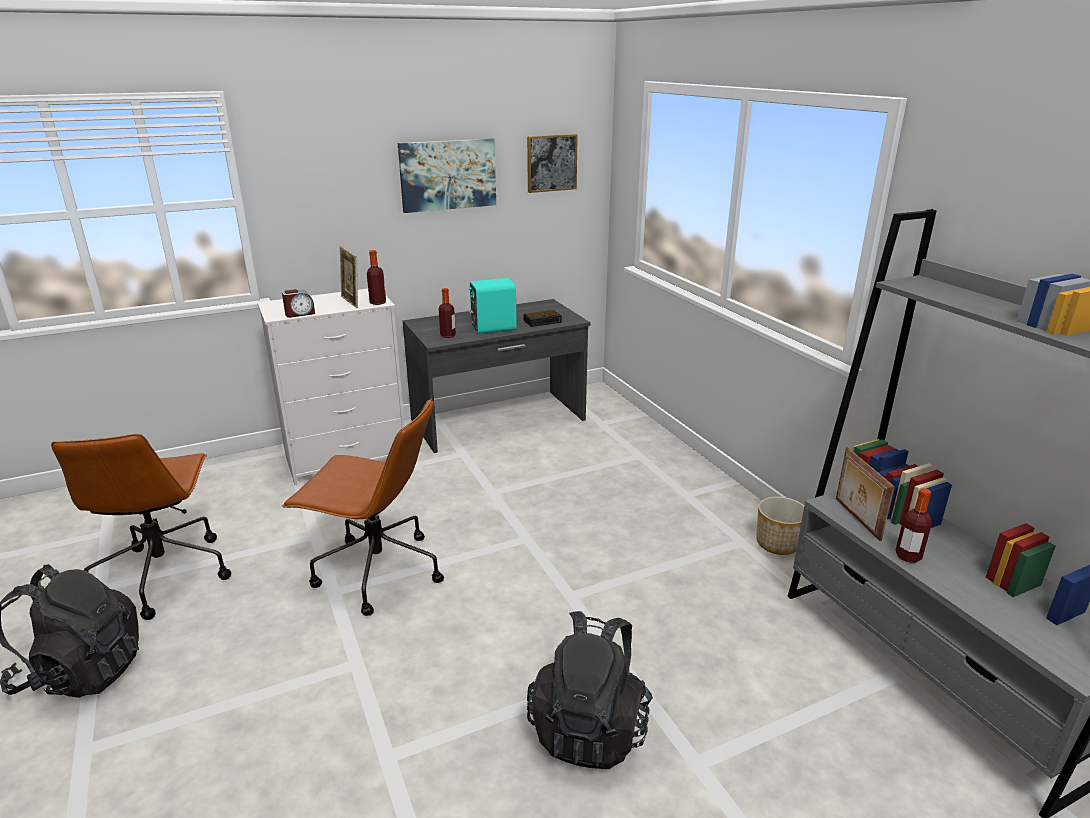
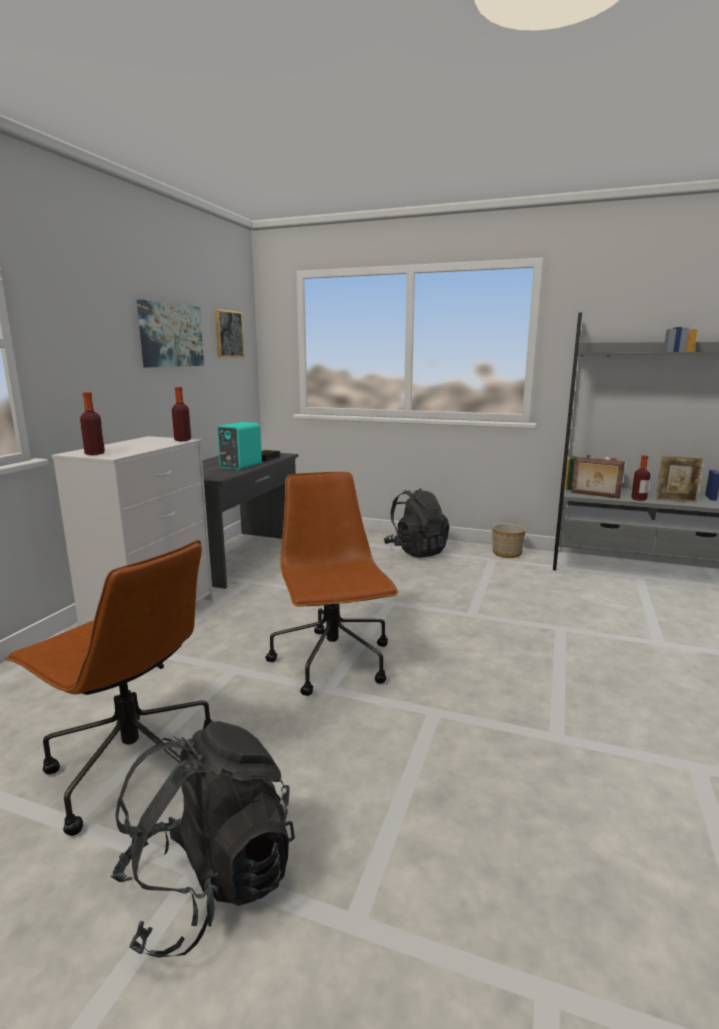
camera: 45 degrees left, 10 degrees down
(300, 314) = (132, 452): alarm clock -> none
(351, 302) = (157, 442): picture frame -> picture frame (675, 500)
(376, 572) = (333, 662): brown office chair -> brown office chair turned 75 degrees counterclockwise
(448, 335) = (217, 474): bottle -> bottle (95, 453)
(590, 727) = (601, 658): black backpack -> black backpack (416, 551)

